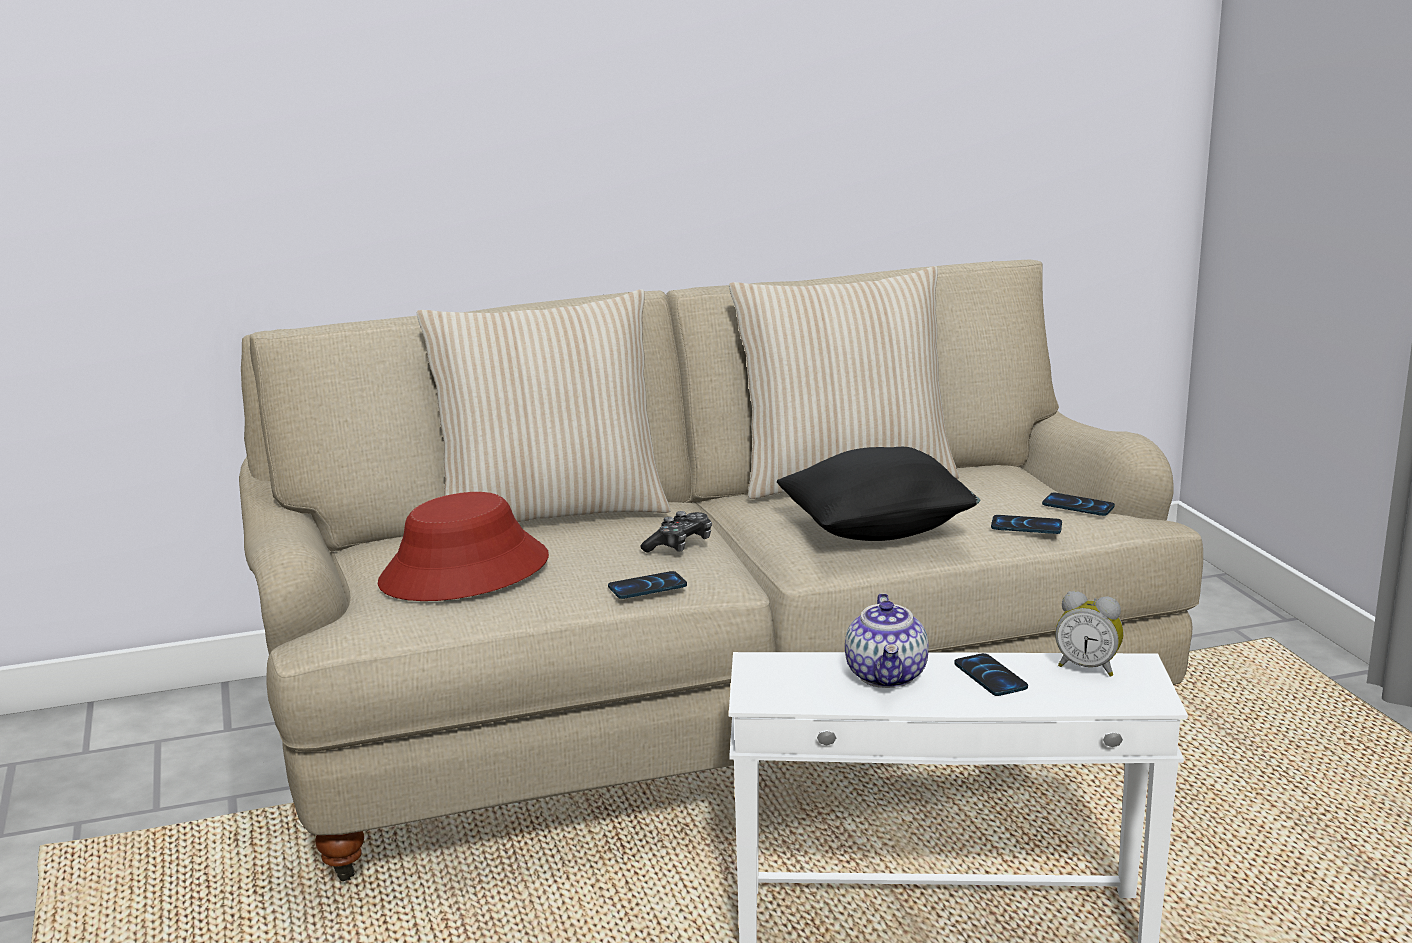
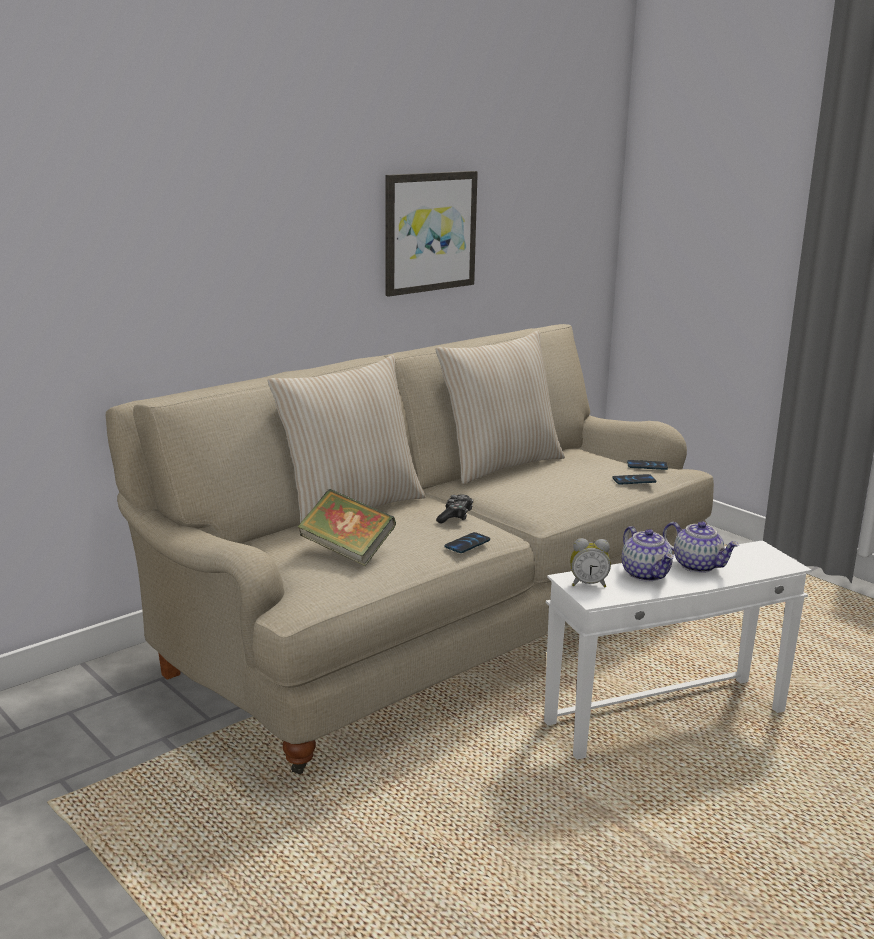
camera: 25 degrees left, 0 degrees up
(464, 572) = (347, 551): red hat -> book
(803, 103) = (429, 232): none -> picture
(877, 531) = (559, 493): black pillow -> none
(990, 676) = (698, 566): phone -> teapot
(1087, 667) = (739, 553): alarm clock -> alarm clock (588, 584)

